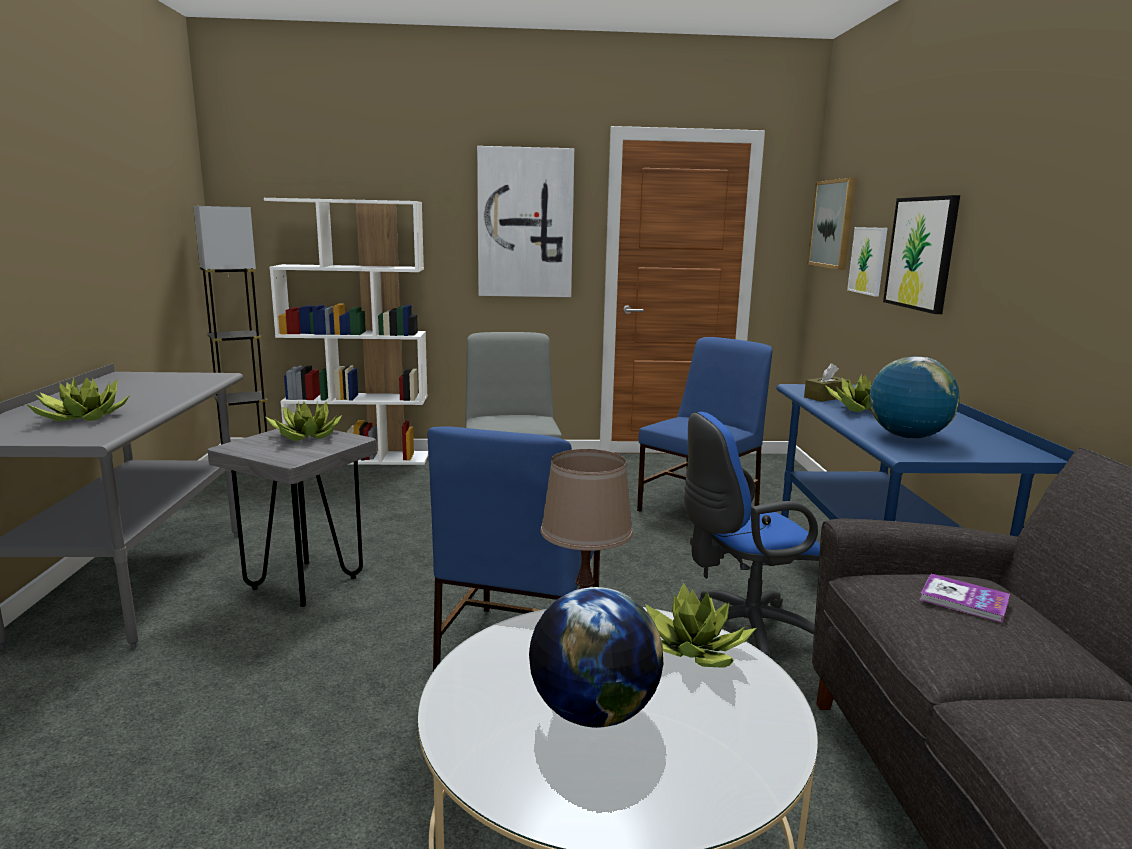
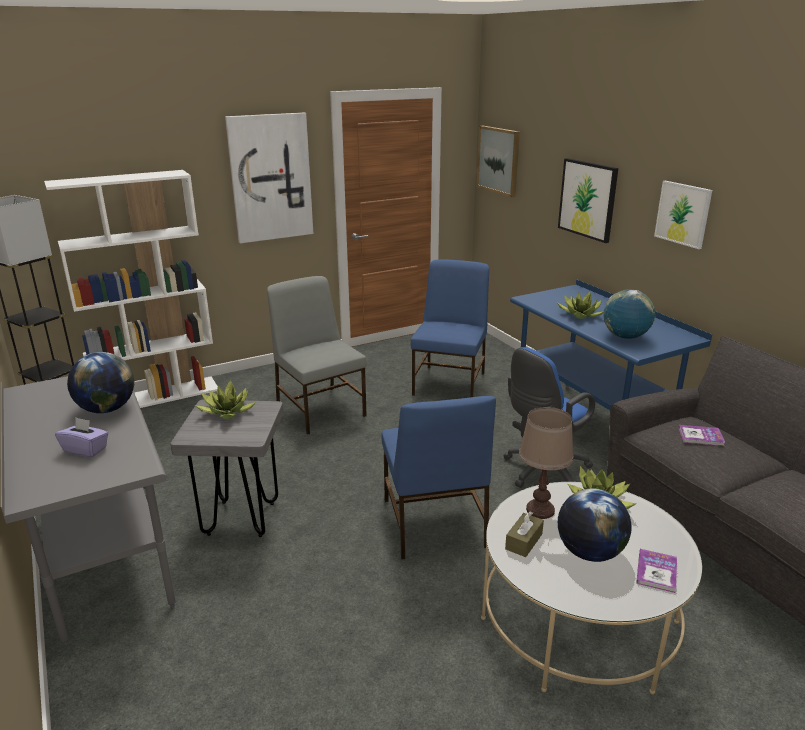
camera: 25 degrees left, 10 degrees up
(80, 417) = (86, 449): potted plant -> purple tissue box
(161, 396) = (106, 409): none -> globe
(683, 781) = (656, 571): none -> book
(826, 397) = (551, 306): brown tissue box -> brown tissue box (524, 541)
(868, 260) = (538, 194): picture -> picture (683, 214)

